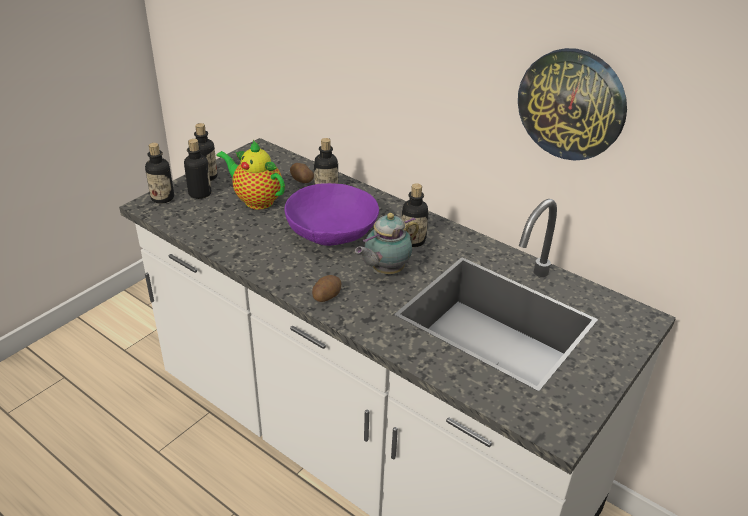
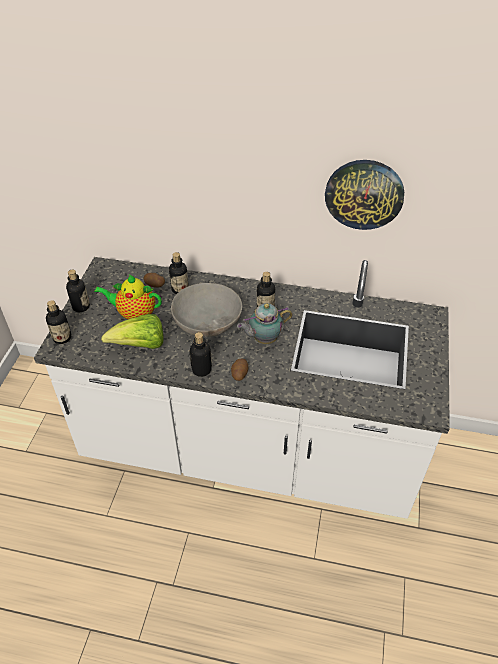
camera: 25 degrees left, 10 degrees up
(200, 193) = (88, 323): bottle -> bottle (201, 370)
(236, 231) = (140, 345): none -> lettuce
(332, 232) = (208, 321): purple bowl -> grey bowl
(385, 271) = (263, 339): teapot -> teapot turned 45 degrees clockwise

